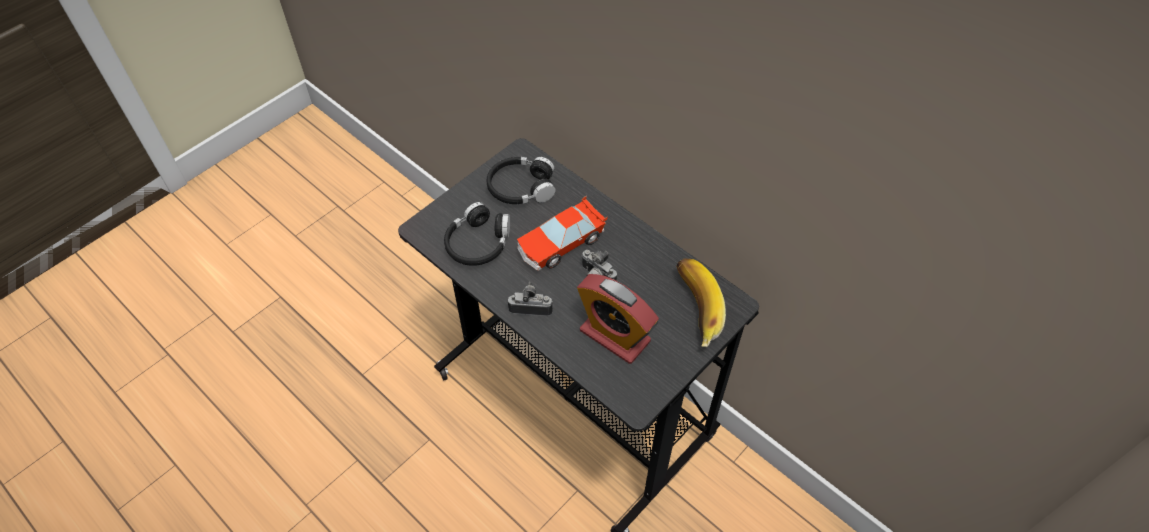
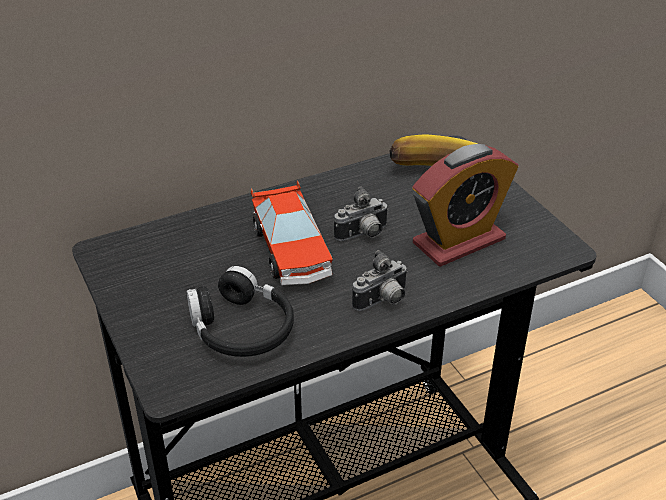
camera: 70 degrees left, 15 degrees down
(521, 188) = (168, 264): black headphones -> none
(531, 307) = (383, 301): camera -> camera turned 150 degrees counterclockwise

